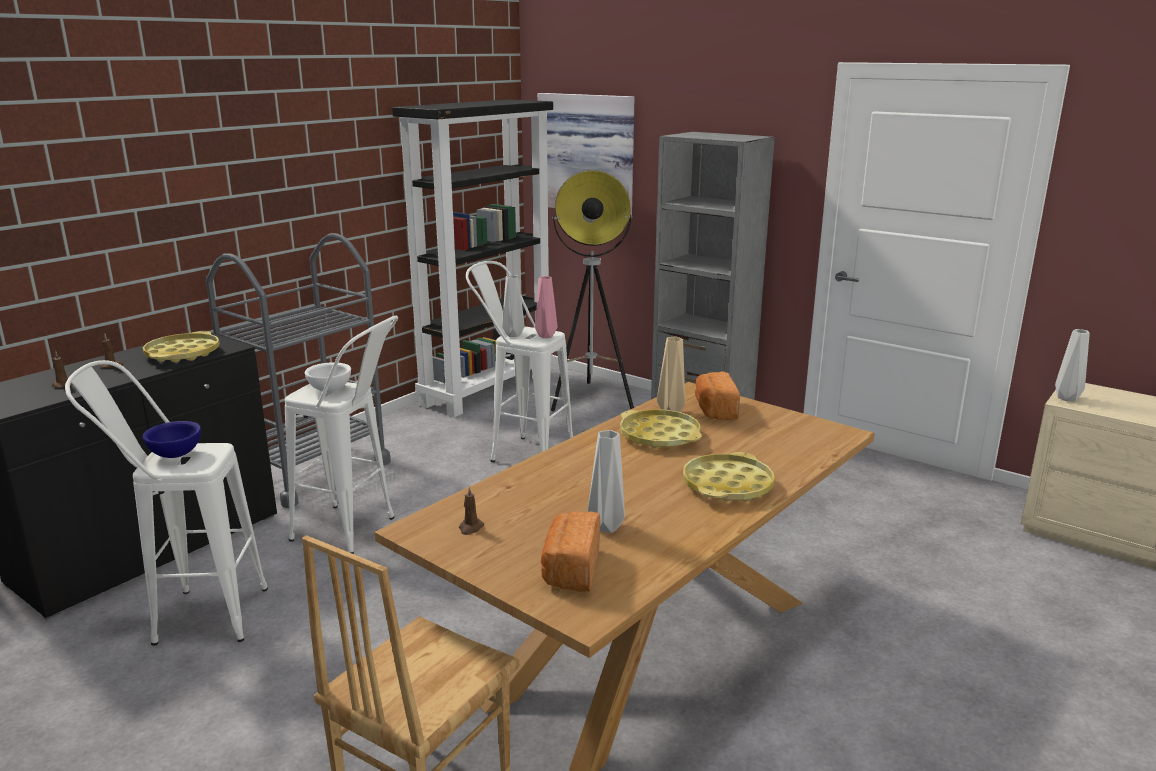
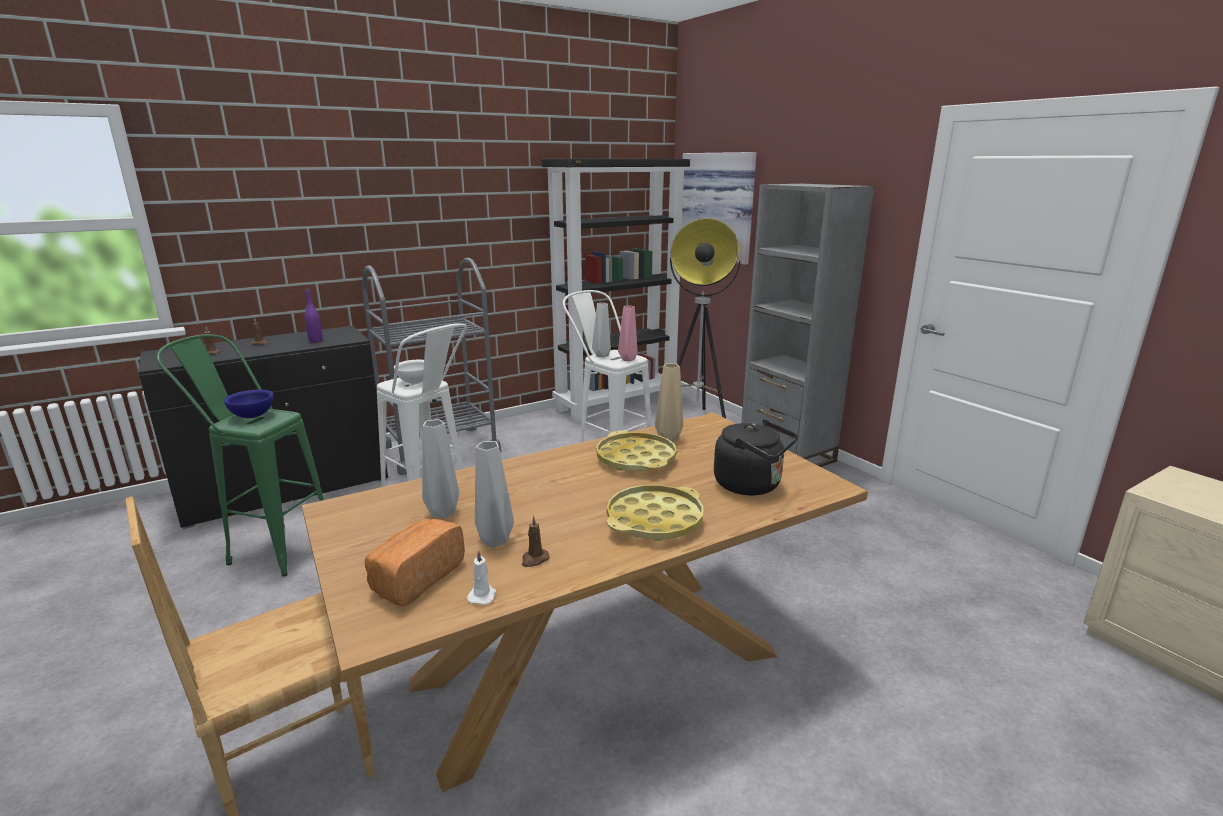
camera: 20 degrees right, 0 degrees up
(183, 354) = (315, 340): yellow tray -> purple bottle
(193, 616) = (271, 548): white stool -> green stool
(470, 528) = (377, 517): brown candle -> brown candle (534, 559)
(645, 570) = (482, 595): none -> white candle
(714, 410) = (713, 443): bread -> none
(780, 443) = (751, 485): none -> black kettle
(1066, 399) = (1159, 489): grey vase -> grey vase (441, 513)

